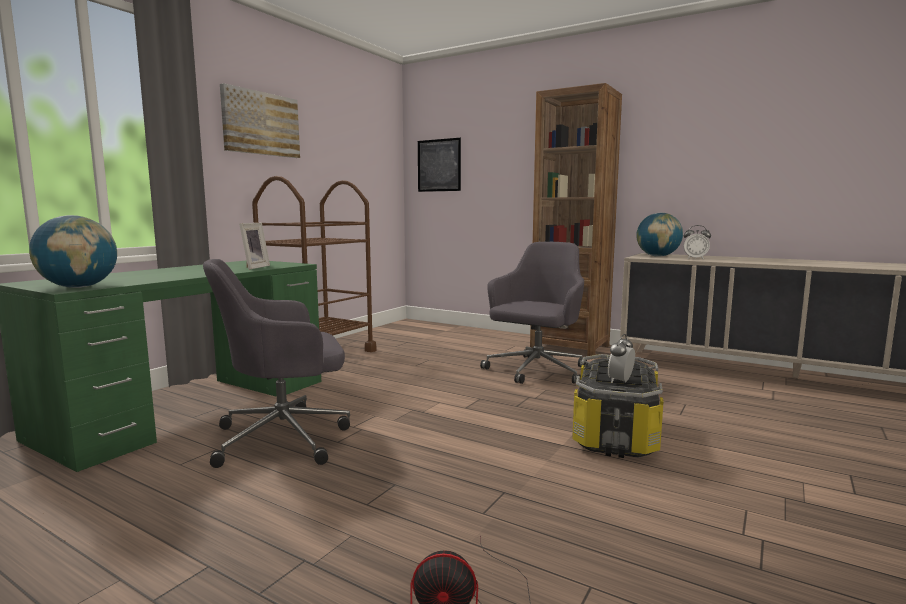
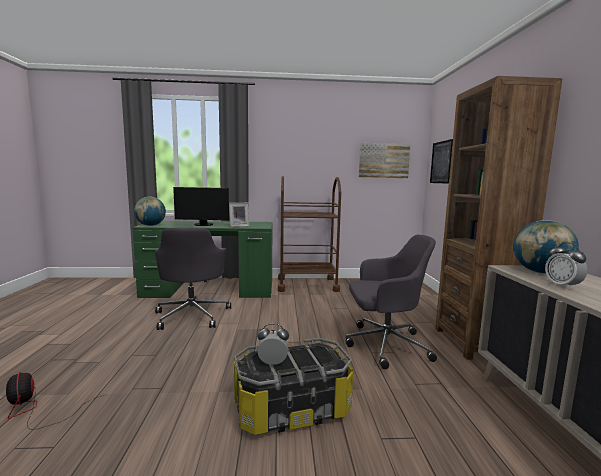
camera: 55 degrees right, 0 degrees up
(183, 273) = (203, 225): none -> monitor
(260, 123) = (294, 145): picture -> picture (383, 160)
(285, 437) = (192, 315): grey office chair -> grey office chair turned 135 degrees counterclockwise

